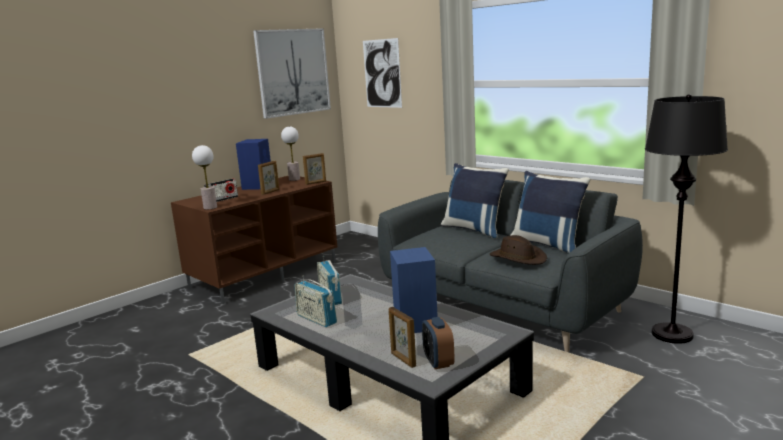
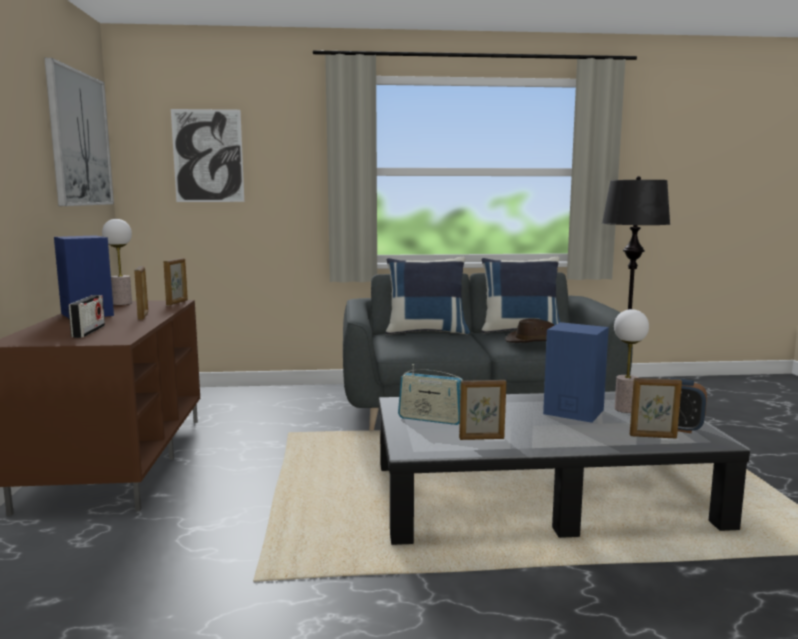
camera: 50 degrees left, 5 degrees down
(210, 207) = (108, 340): table lamp -> table lamp (625, 409)
(316, 319) = (482, 438): radio -> picture frame

